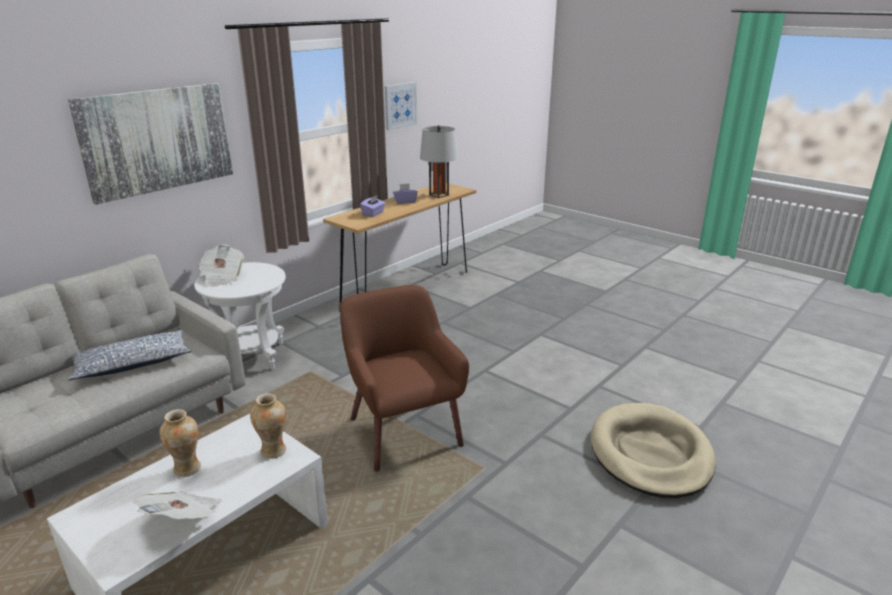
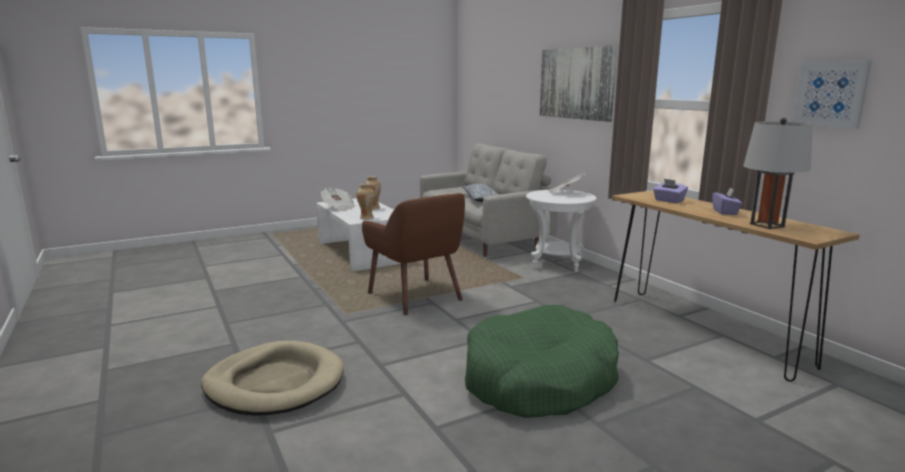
camera: 110 degrees right, 10 degrees down
(403, 431) = (416, 296): brown armchair -> brown armchair turned 60 degrees clockwise
(530, 339) = (538, 380): none -> green dog bed

